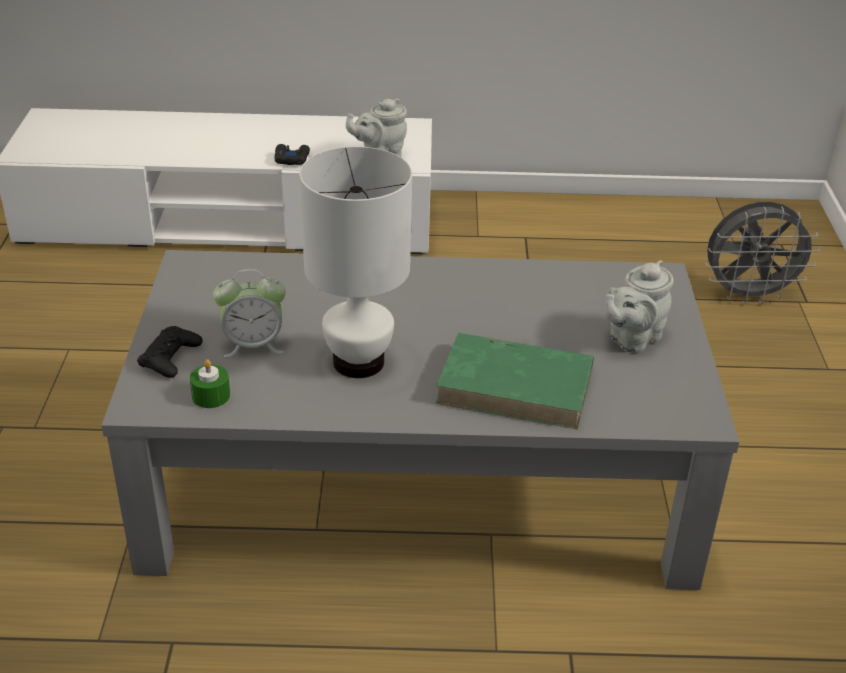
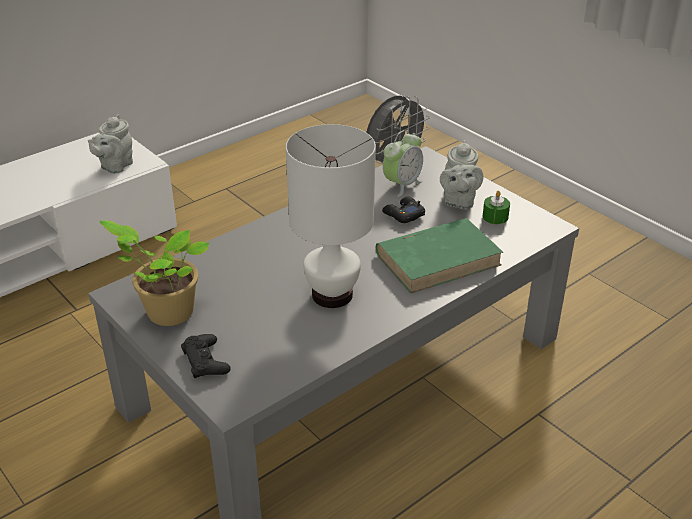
camera: 40 degrees left, 0 degrees up
(199, 298) = (166, 312): none -> potted plant
(211, 396) = (271, 368): green candle -> green candle (495, 217)
(253, 345) = (250, 321): alarm clock -> alarm clock (402, 185)
(291, 159) = (49, 195): black game controller -> black game controller (403, 214)

